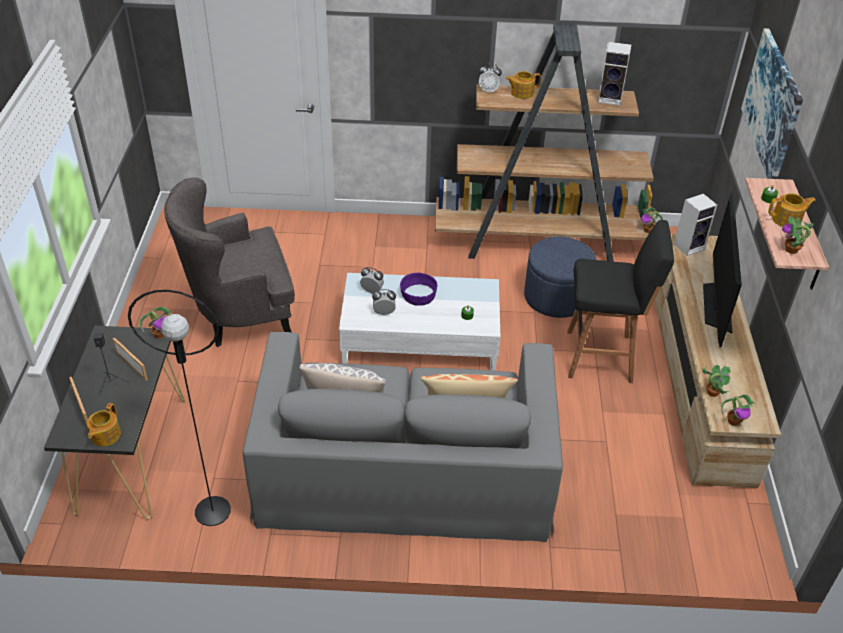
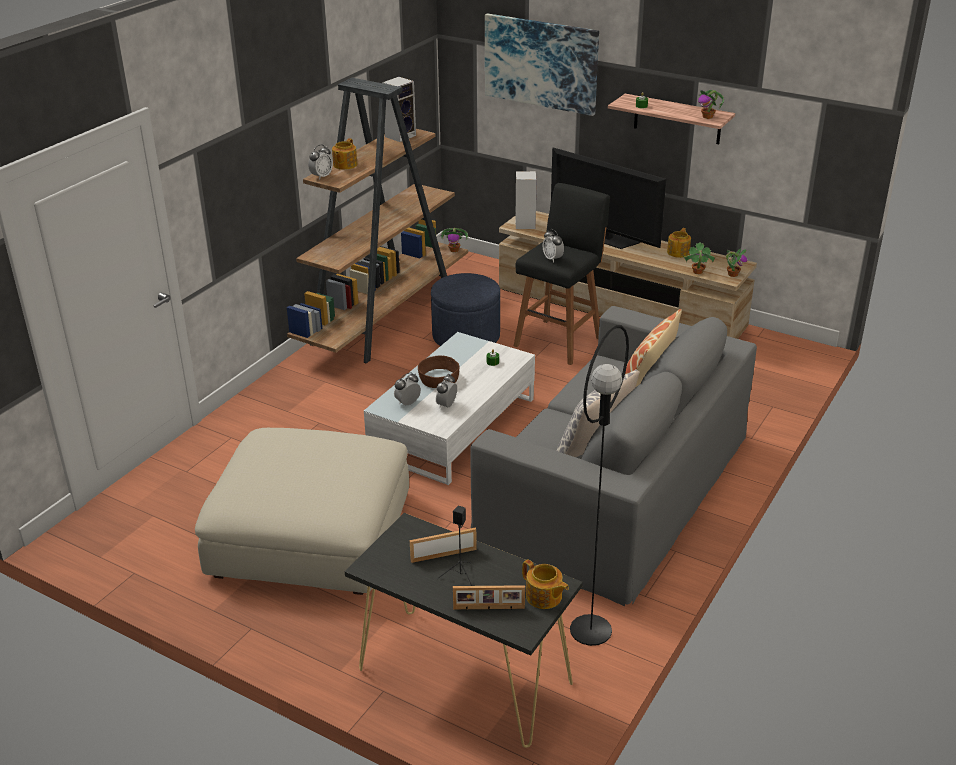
camera: 60 degrees left, 10 degrees down
(160, 334) = (405, 523): potted plant -> none
(241, 317) = (310, 534): grey armchair -> beige ottoman
(418, 294) = (438, 379): purple bowl -> brown bowl
(594, 278) = (552, 259): none -> alarm clock
(787, 220) = (672, 108): teapot -> teapot (678, 252)

